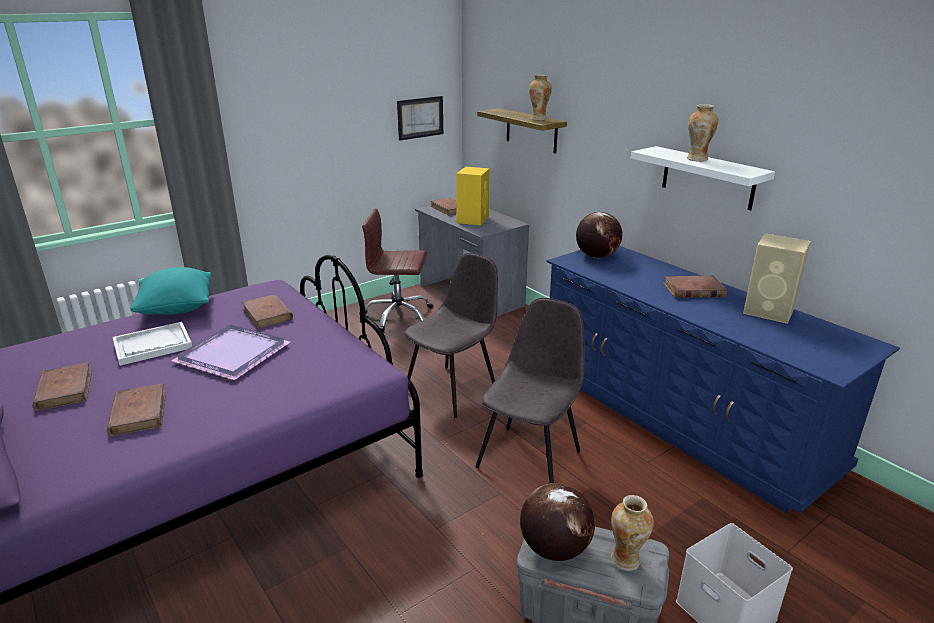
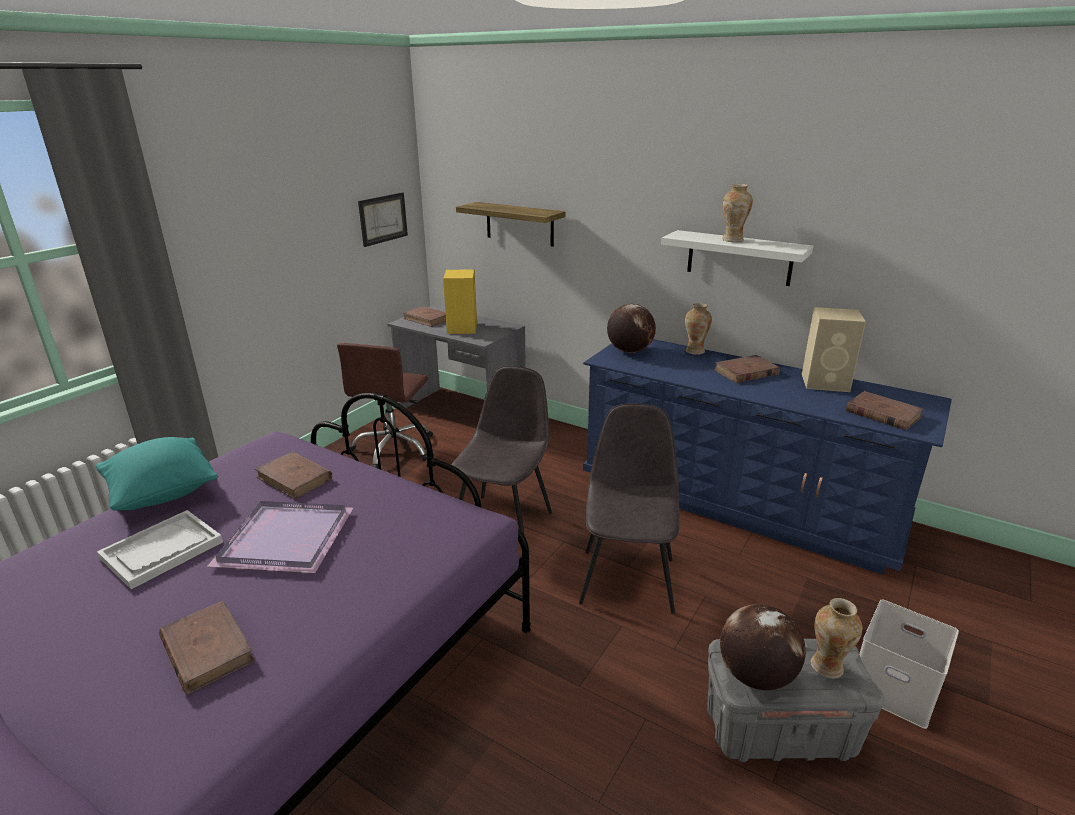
camera: 20 degrees left, 0 degrees up
(64, 389) = (67, 643): brown book -> brown book (882, 414)
(398, 316) = (394, 449): brown office chair -> brown office chair turned 60 degrees counterclockwise
(538, 119) = (534, 211): vase -> vase (695, 351)

